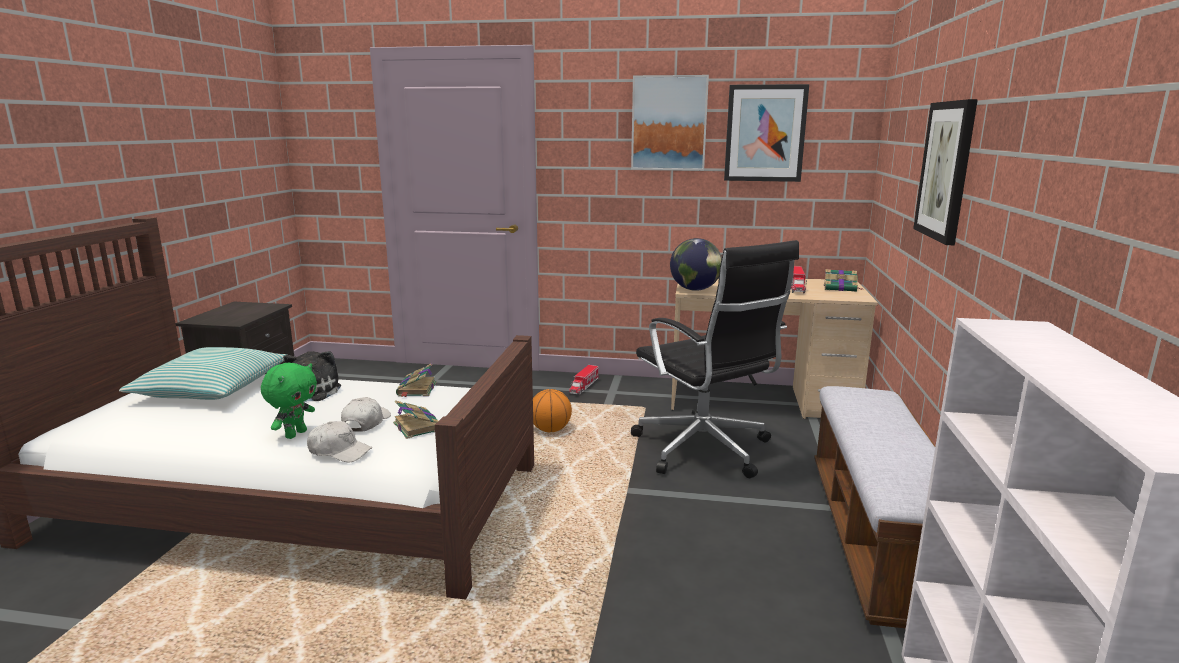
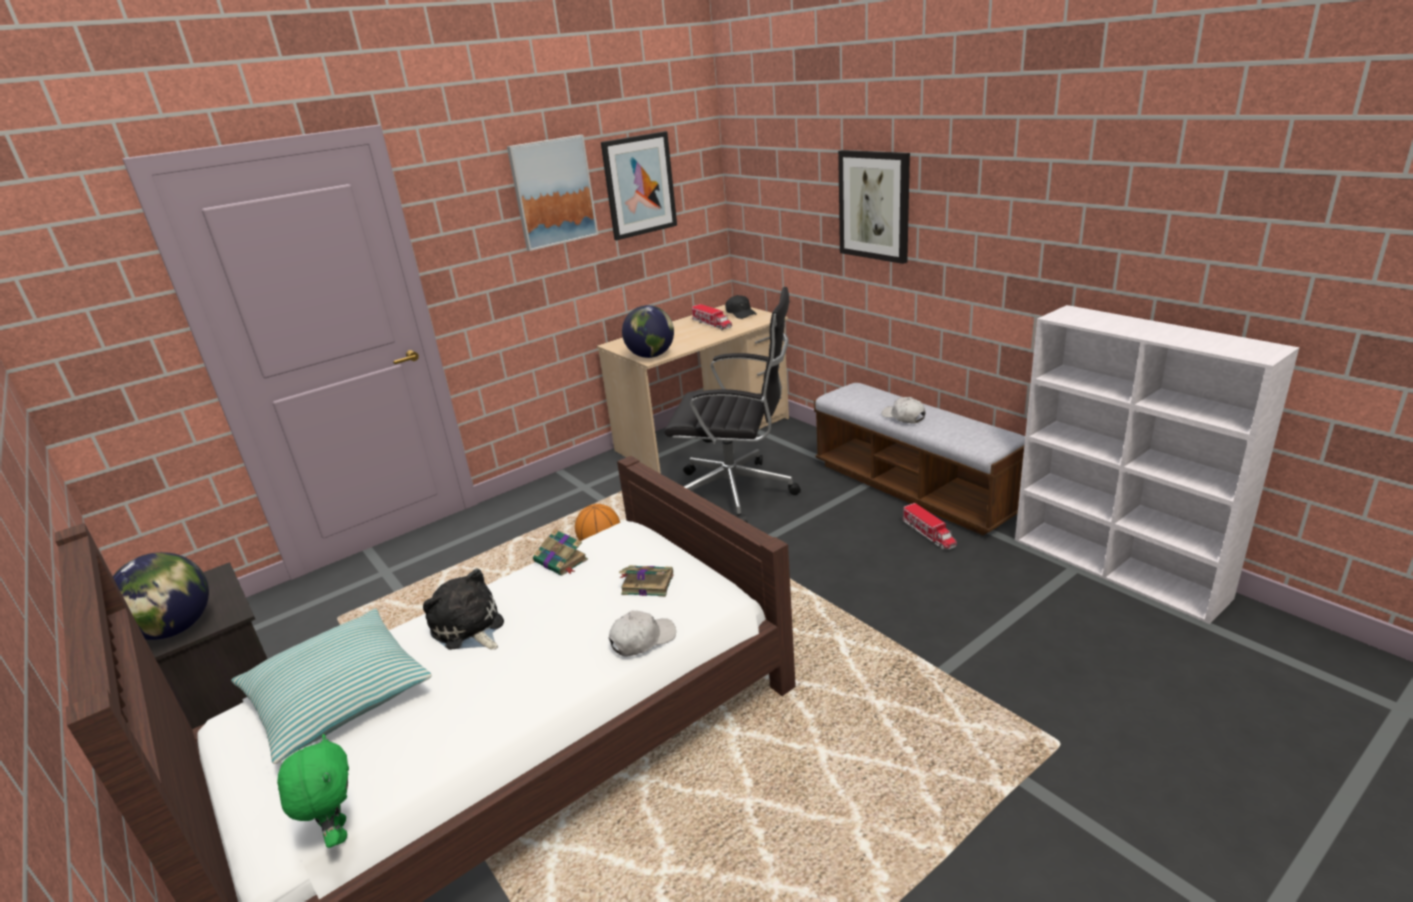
camera: 45 degrees left, 10 degrees up
(214, 318) = (175, 629): none -> globe
(295, 434) = (565, 658): green plush toy -> green plush toy (337, 832)
(366, 423) = (598, 610): white cap -> white cap (903, 417)
(584, 386) = (551, 495): toy truck -> toy truck (929, 534)
(841, 288) = (740, 313): book -> black cap

